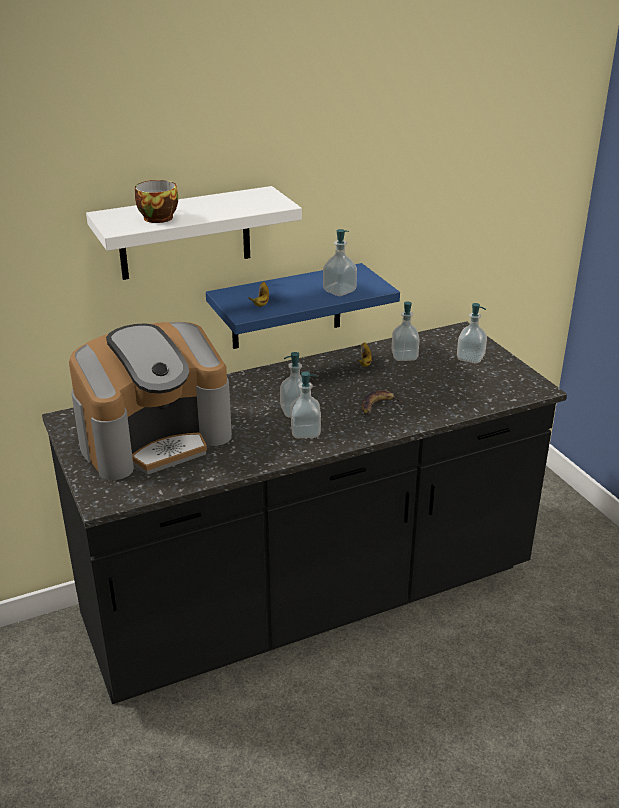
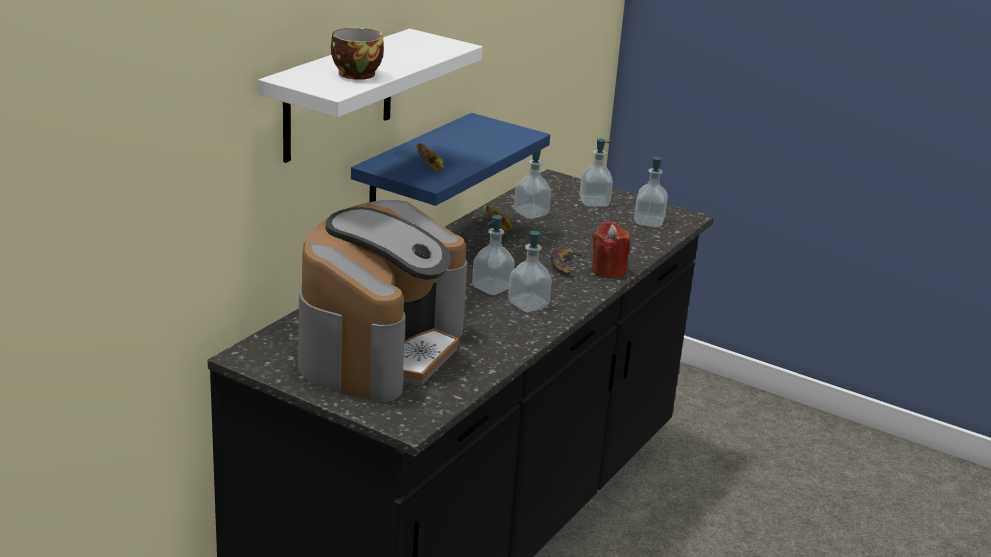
camera: 35 degrees left, 5 degrees down
(339, 291) = (492, 143): soap dispenser -> soap dispenser (648, 222)
(407, 420) = (608, 270): none -> red candle

